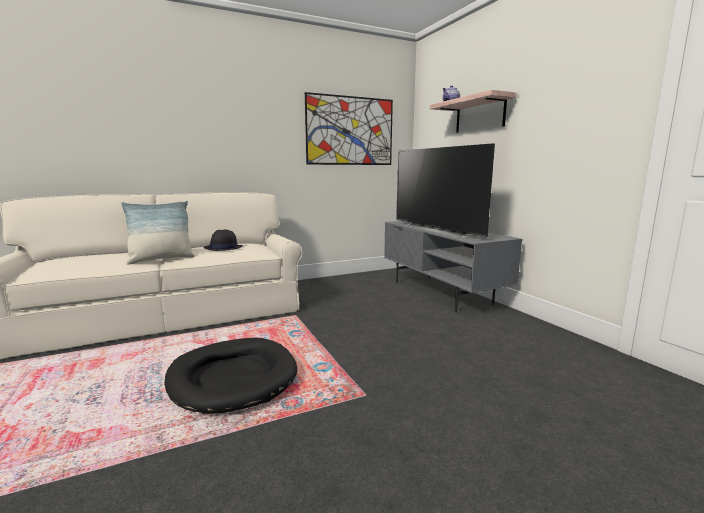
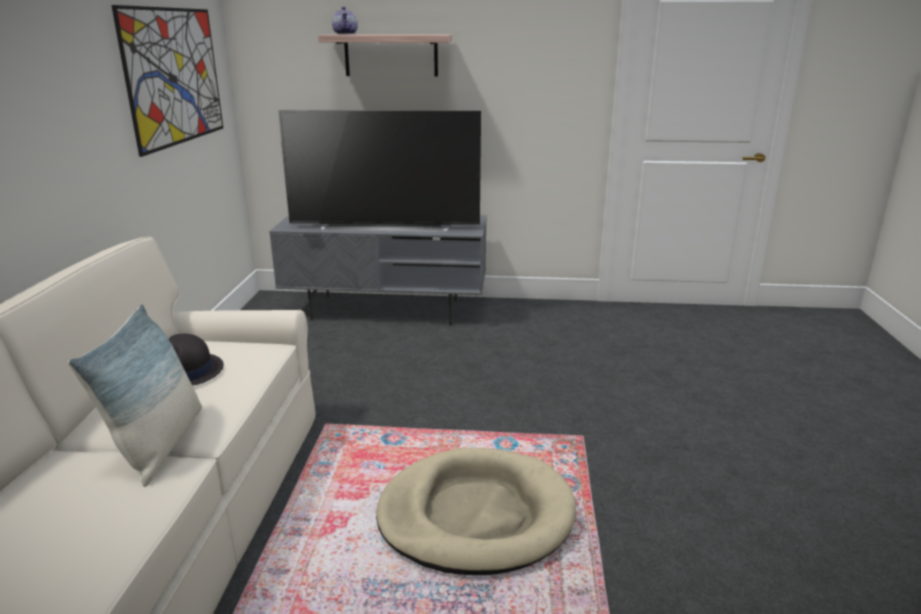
camera: 60 degrees left, 10 degrees up
(233, 378) = (475, 515): black dog bed -> beige dog bed

